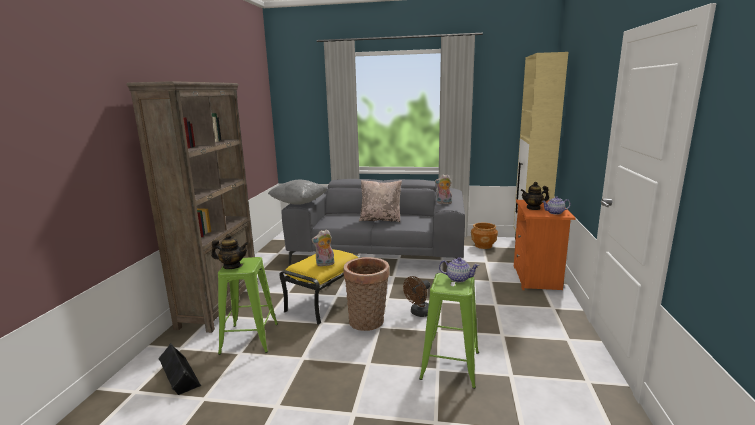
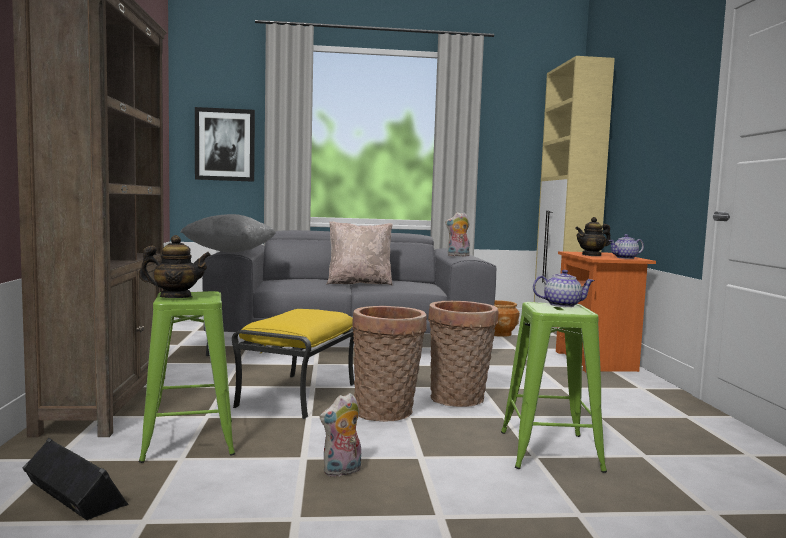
camera: 15 degrees left, 10 degrees down
(305, 122) = (225, 145): none -> picture
(325, 264) = (311, 320): plush toy -> plush toy (342, 472)
(419, 313) = (459, 400): brown fan -> basket

